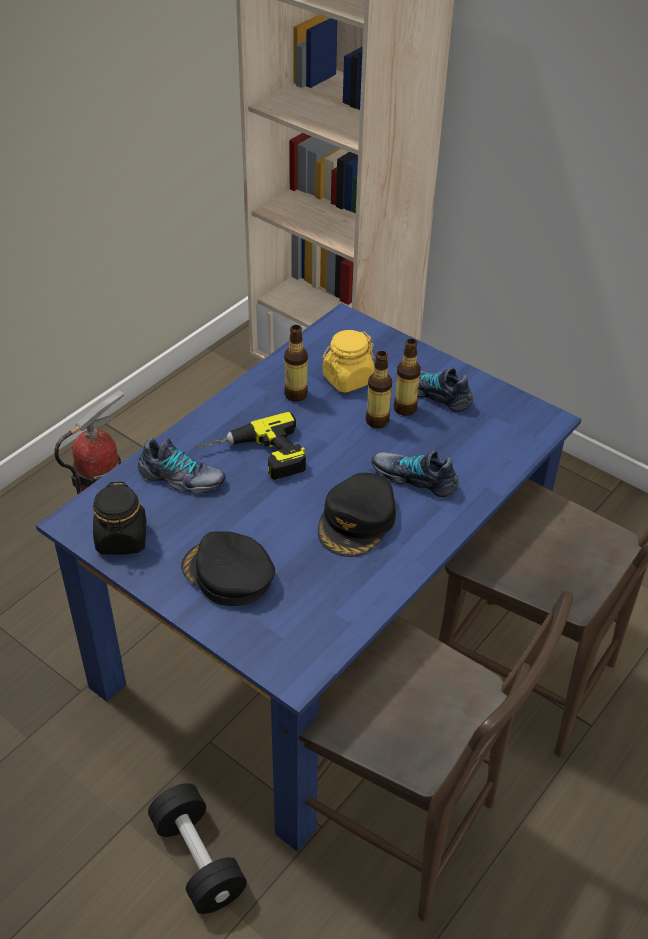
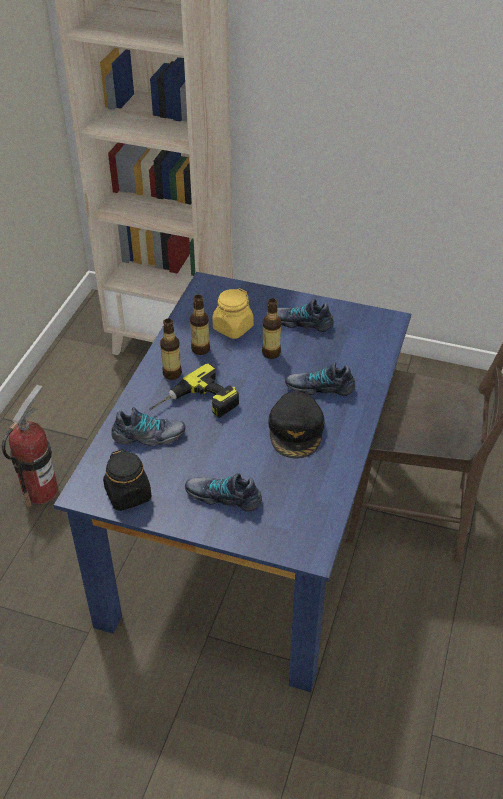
camera: 20 degrees left, 0 degrees up
(198, 859) = (241, 724): black dumbbell -> none
(228, 574) = (223, 496): black cap -> shoe
(400, 825) = (374, 647): brown chair -> none
(405, 408) = (286, 338): bottle -> bottle (172, 373)

